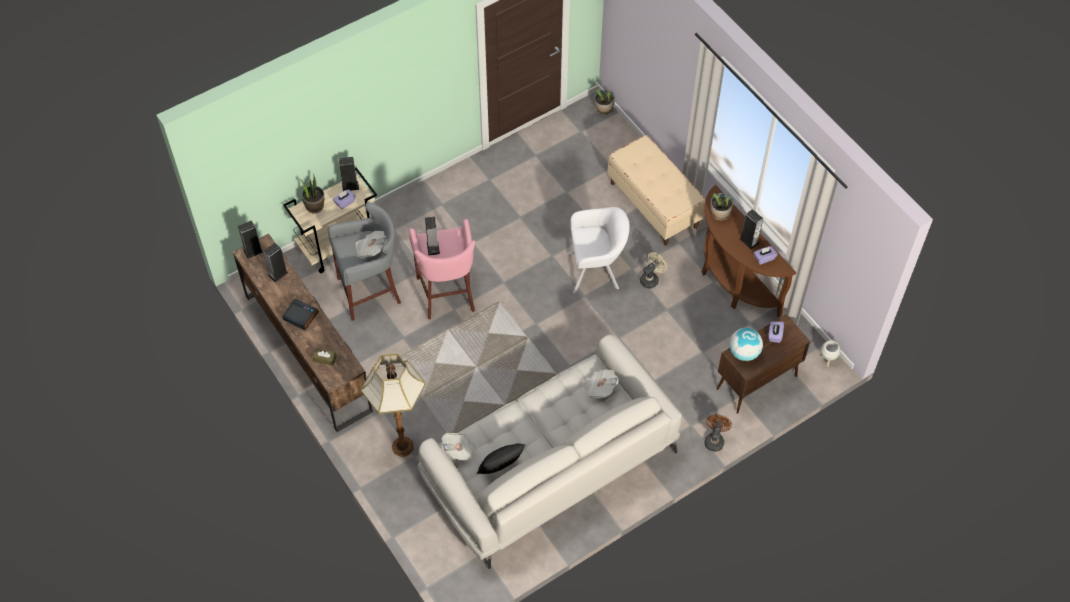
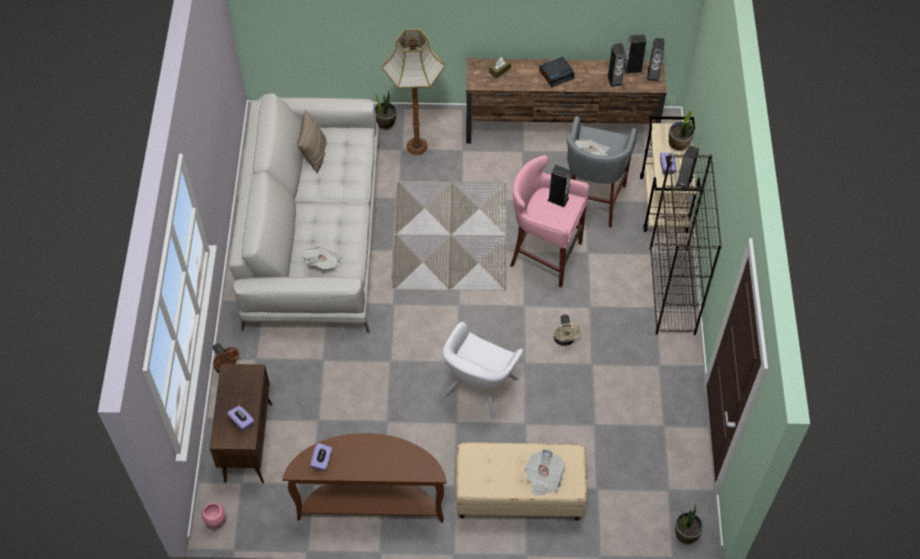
camera: 125 degrees right, 0 degrees up
(419, 201) = (672, 291): none -> black bookcase
(460, 450) = (353, 136): newspaper -> newspaper (543, 478)
(501, 467) = (314, 154): black pillow -> beige pillow
(651, 279) = (431, 431): beige fan -> beige fan (564, 340)
(720, 214) = (406, 459): potted plant -> potted plant (385, 123)
(744, 353) = (248, 382): globe -> none
(749, 241) = (353, 462): speaker -> speaker (633, 68)
(827, 360) = (216, 523): white planter -> pink planter

